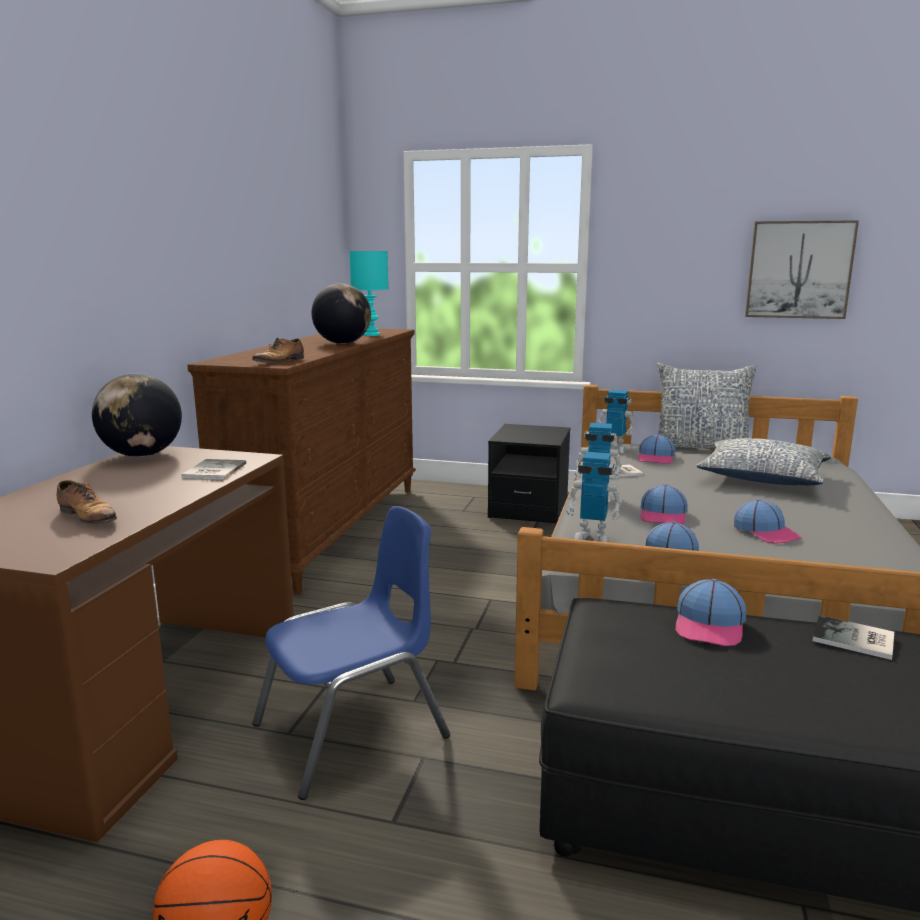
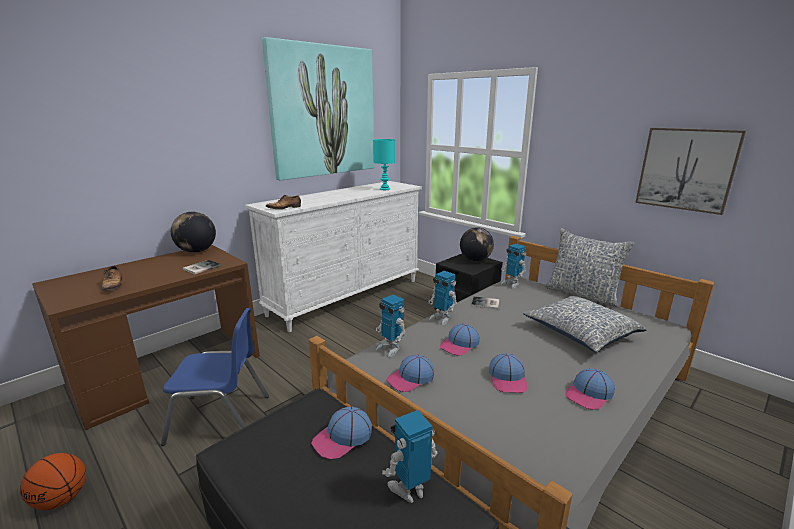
camera: 30 degrees right, 5 degrees up
(268, 201) = (323, 112): none -> picture
(331, 529) = (347, 297): brown dresser -> white dresser
(342, 343) = (351, 195): globe -> globe (475, 260)
(656, 458) = (529, 297): cap -> cap (589, 394)
(855, 640) = (410, 490): book -> toy robot

